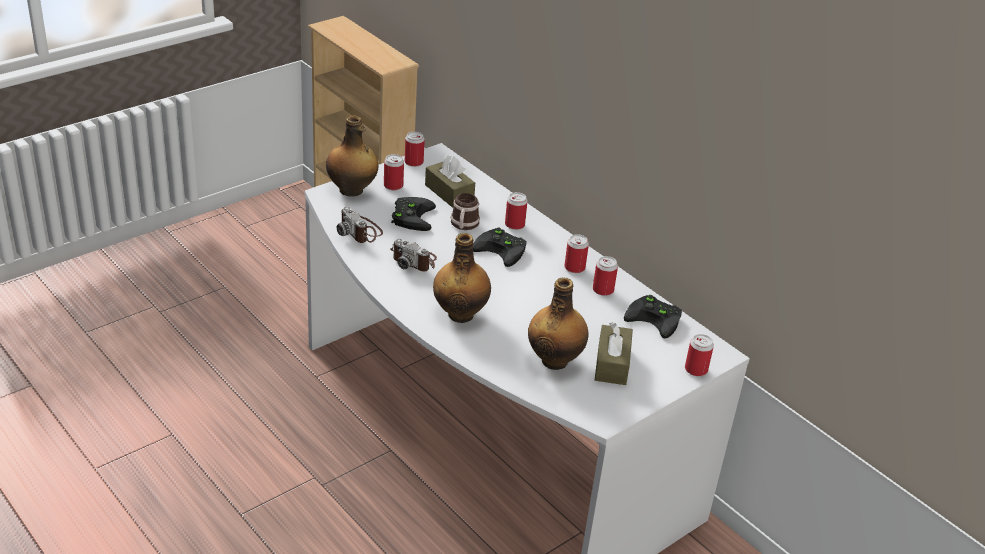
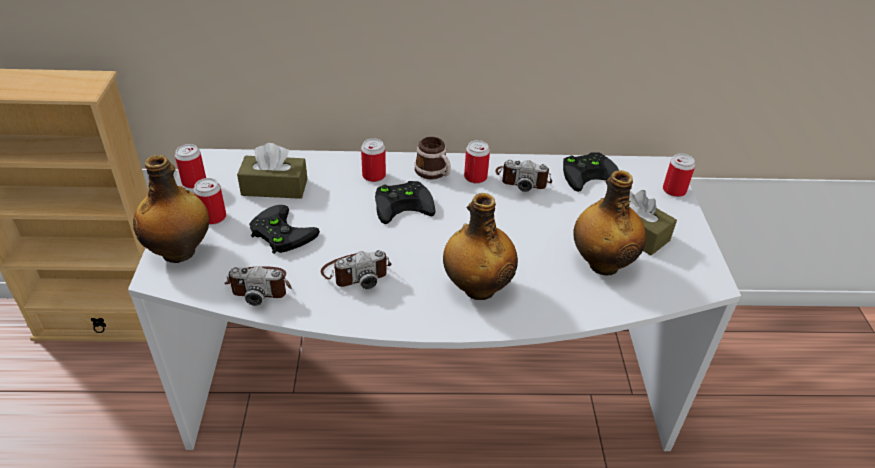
camera: 50 degrees left, 5 degrees up
(464, 225) = (337, 207): mug -> mug (434, 173)
(603, 290) = (523, 179): can -> camera

